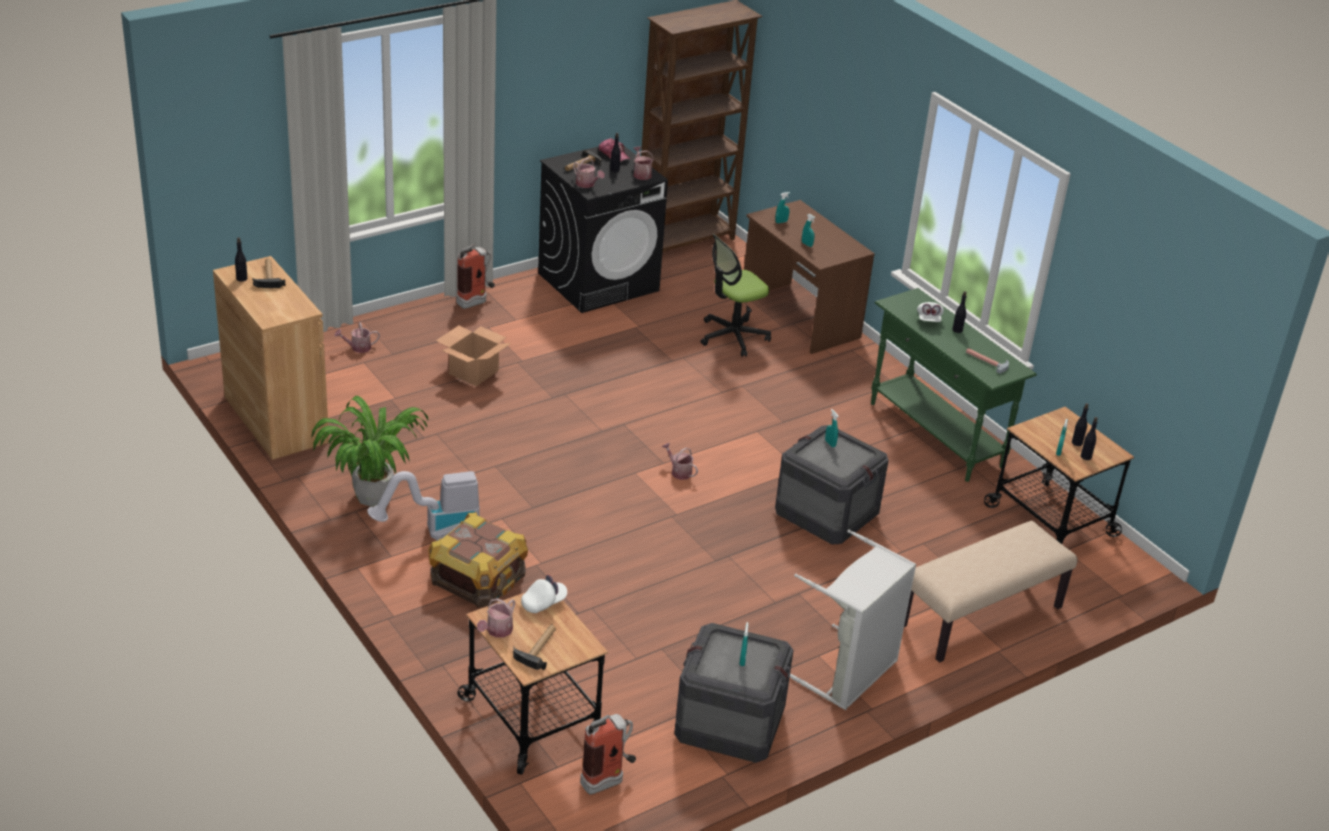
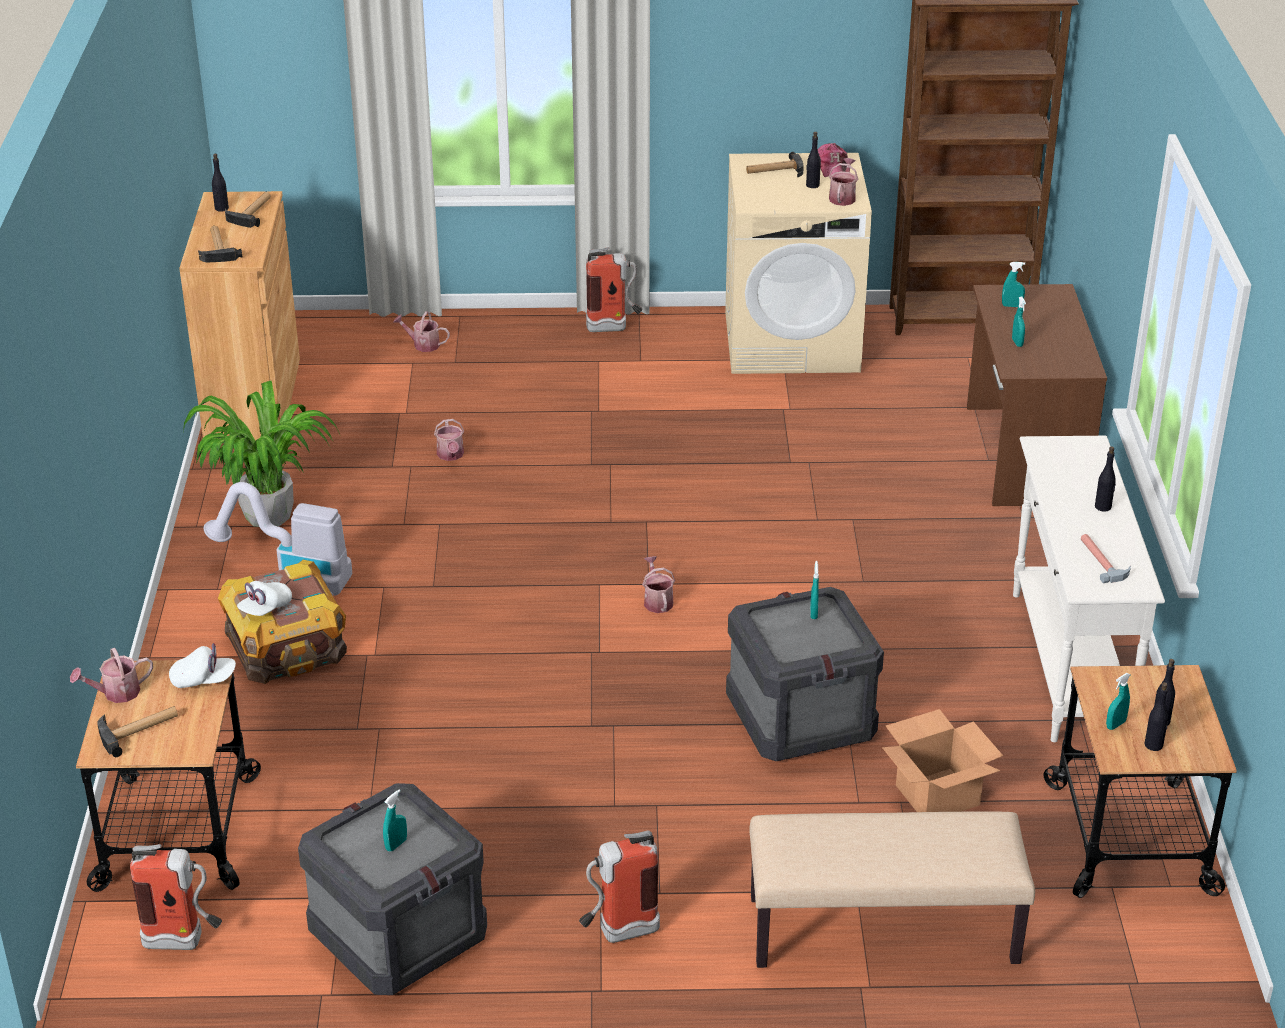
camera: 35 degrees right, 0 degrees up
(273, 308) = (218, 248): none -> hammer
(473, 372) = (526, 408): cardboard box -> cardboard box (936, 796)
(587, 184) = (755, 195): watering can -> watering can (451, 455)
(599, 282) = (792, 342): black washing machine -> beige washing machine
(733, 336) = (904, 454): office chair -> none
(849, 673) = (618, 933): grey laundry basket -> fire extinguisher
(928, 319) = (1074, 481): white cap -> white cap (265, 608)
(935, 435) = (1068, 665): green console table -> white console table

